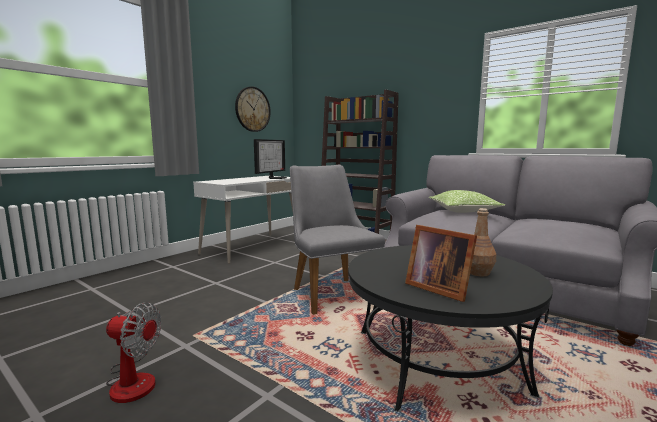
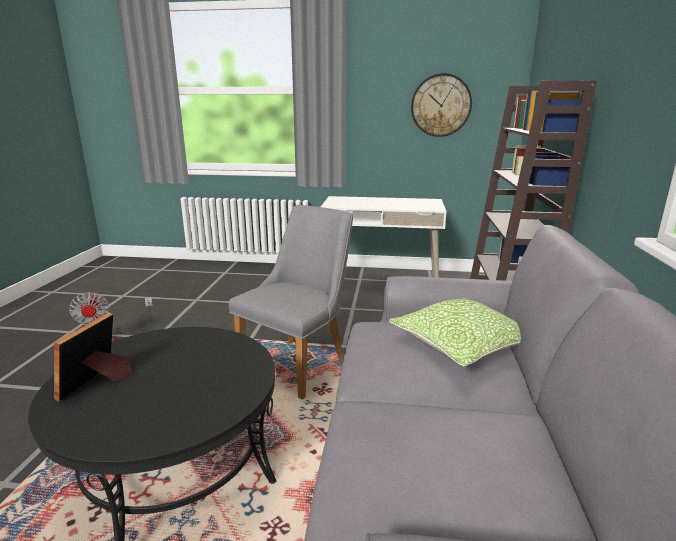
camera: 60 degrees right, 10 degrees up
(276, 178) = (416, 206): monitor -> none
(478, 272) = (158, 402): brown bottle -> none

